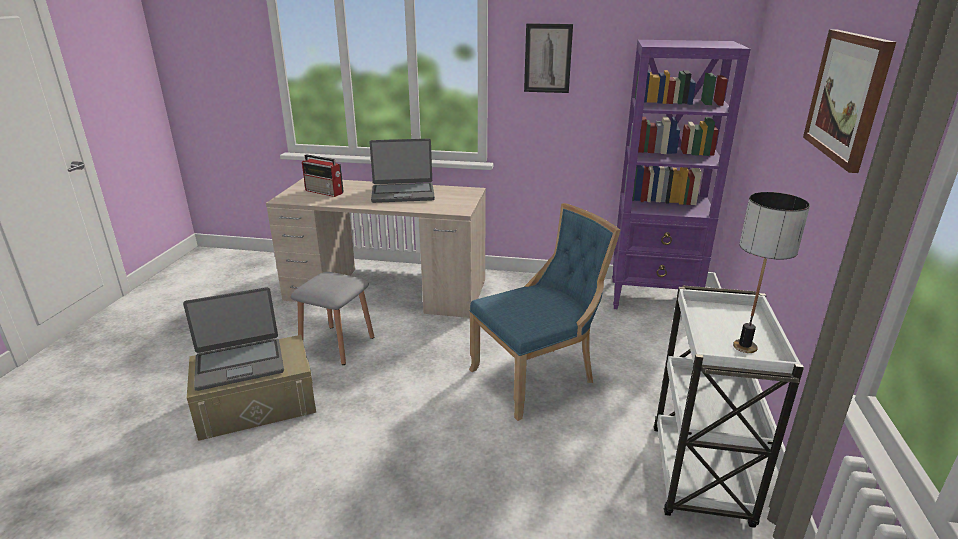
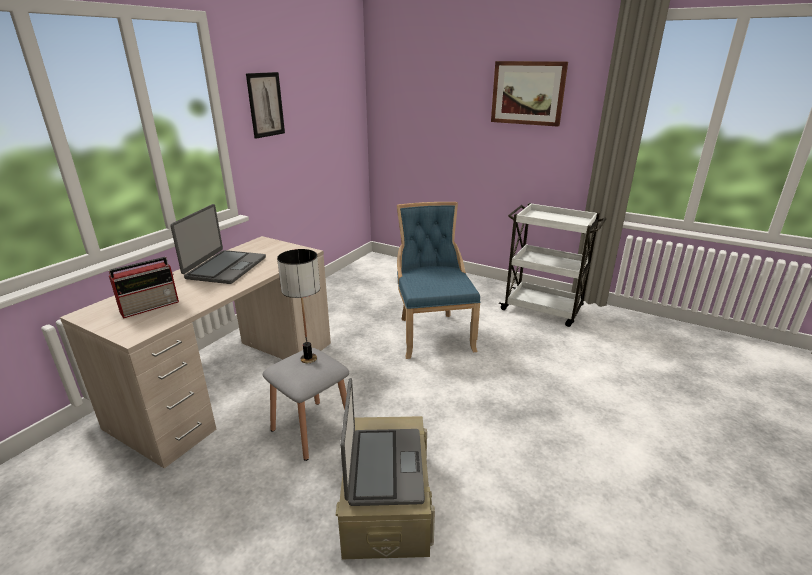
camera: 70 degrees left, 0 degrees up
(653, 298) = (368, 270): purple bookcase -> none
(745, 346) = (570, 220): table lamp -> table lamp (308, 358)

